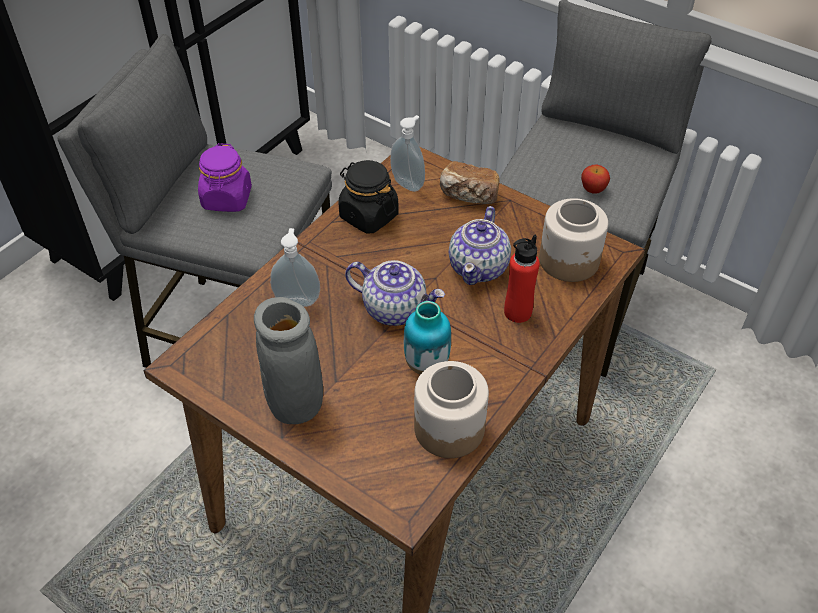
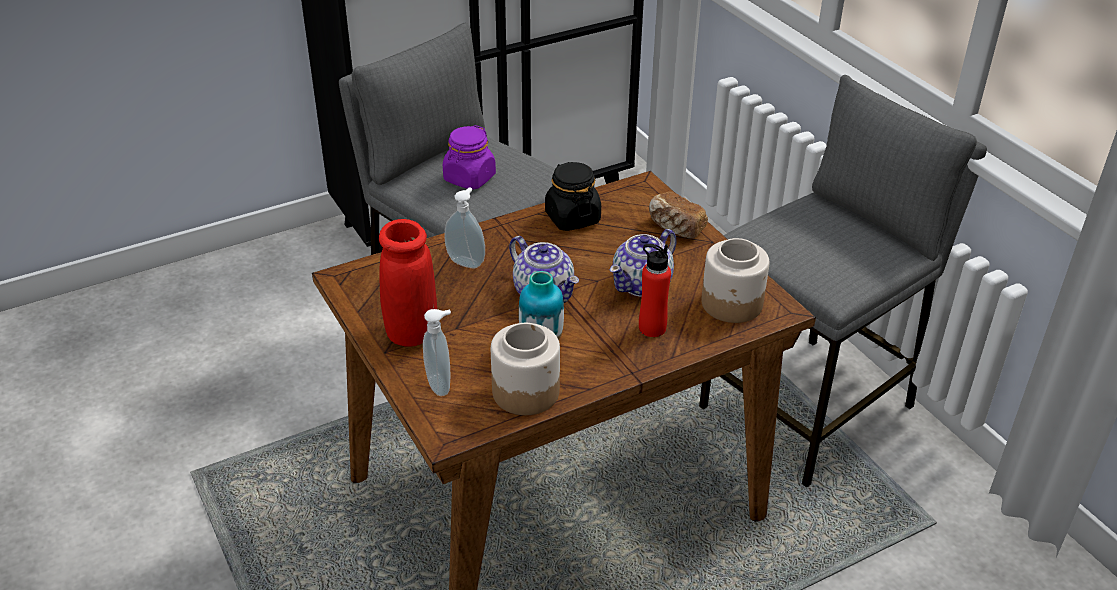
camera: 25 degrees right, 10 degrees down
(295, 403) = (412, 332): grey vase -> red vase
(409, 183) = (627, 203): soap dispenser -> soap dispenser (441, 385)
(593, 189) = (813, 263): apple -> none

